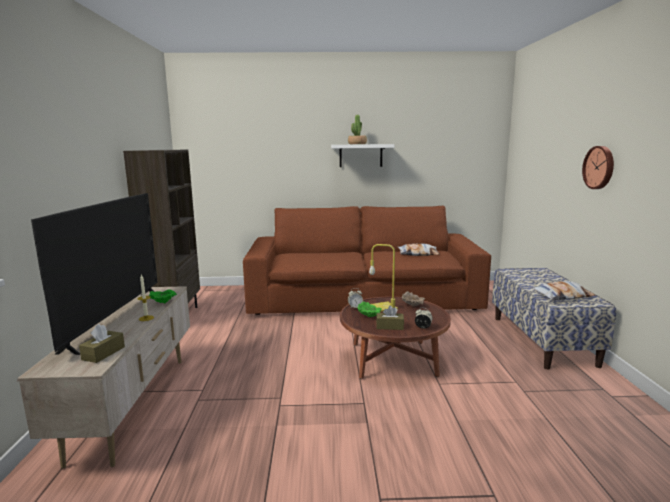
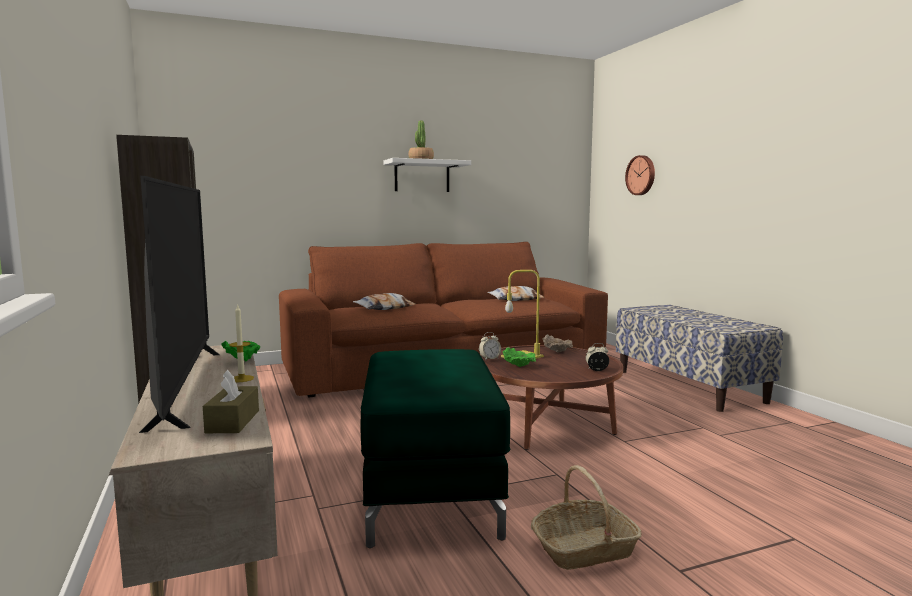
camera: 20 degrees left, 5 degrees down
(273, 398) = (431, 488): none -> green ottoman
(330, 466) = (584, 549): none -> basket
(389, 326) = (557, 373): brown tissue box -> none
(562, 296) = (721, 324): pillow -> pillow (385, 308)
(599, 167) = (738, 178): wall clock -> wall clock (641, 175)

